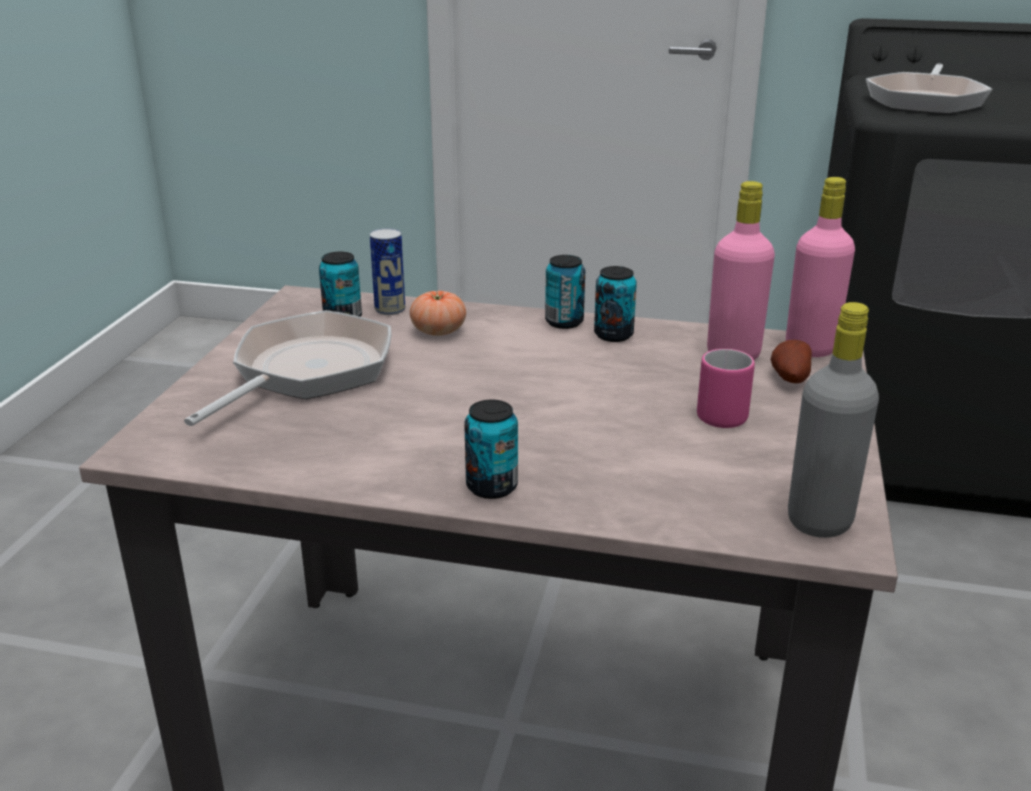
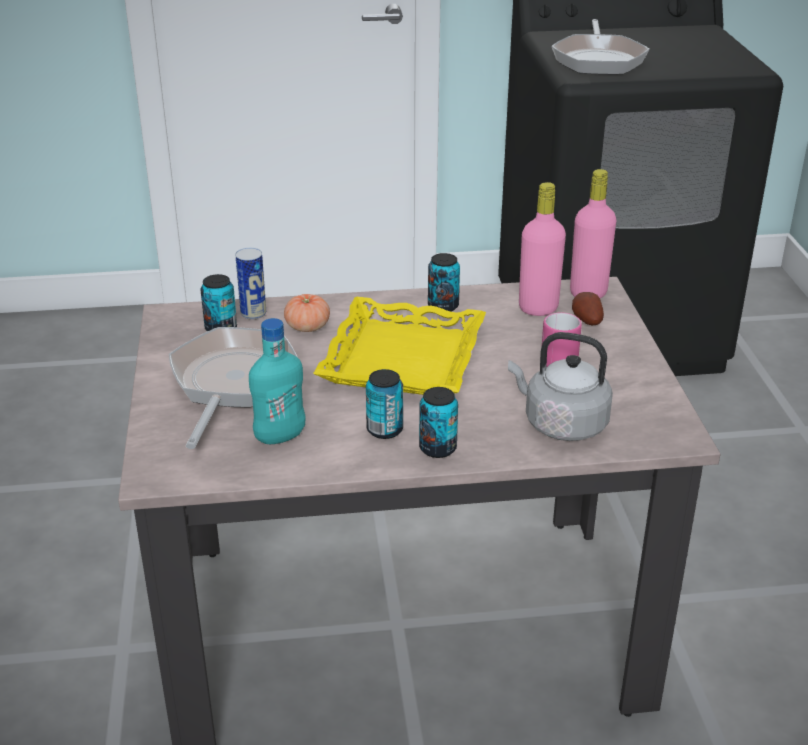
camera: 20 degrees left, 5 degrees up
(312, 436) = (280, 436): none -> turquoise bottle
(525, 381) = (404, 359): none -> yellow tray
(564, 322) = (399, 301): can -> can (385, 430)
(677, 490) = (561, 424): none -> grey kettle
(819, 521) = (659, 426): grey bottle -> none

